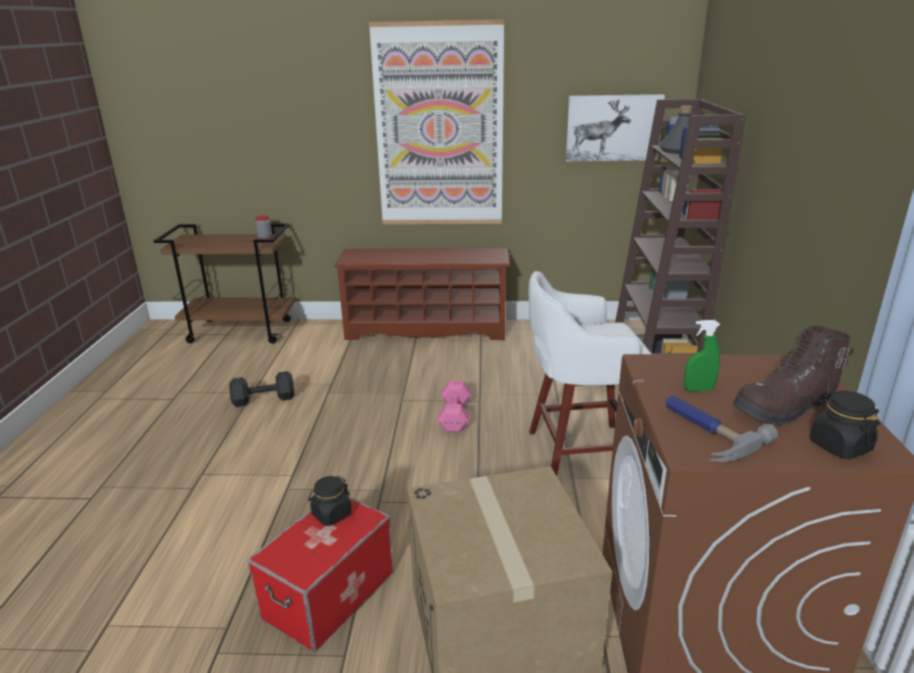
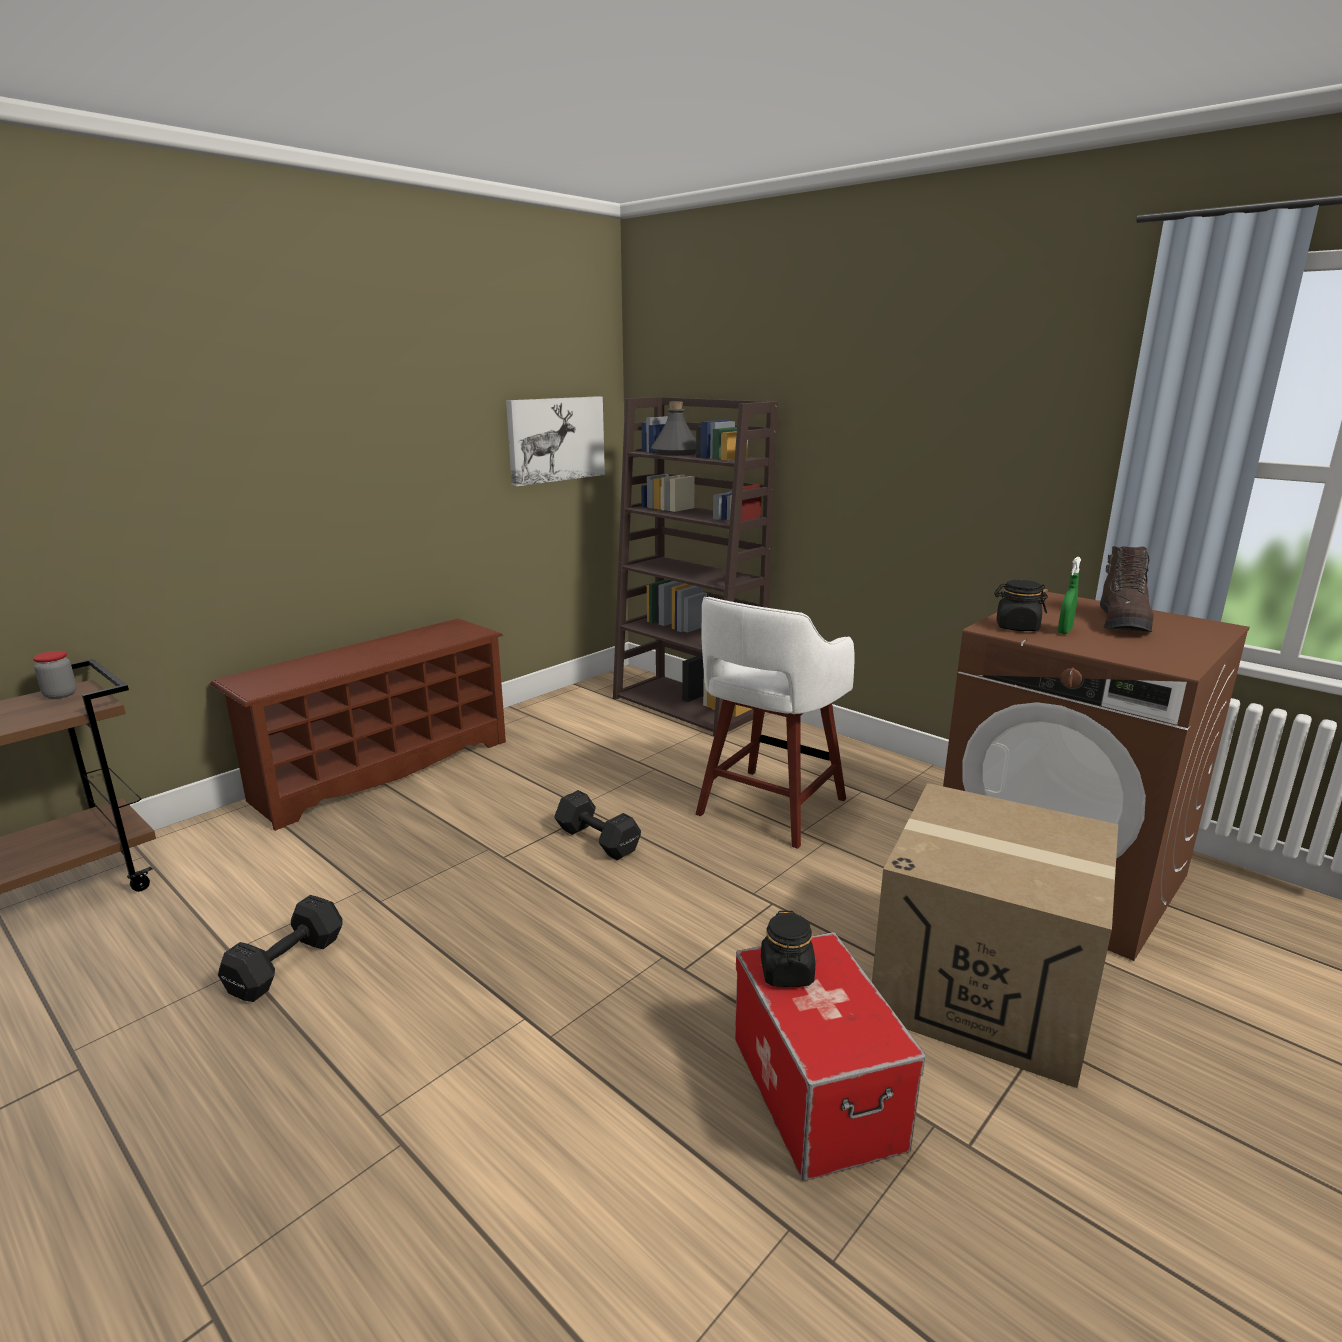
camera: 50 degrees left, 5 degrees down
(439, 128) = (348, 454): picture -> none
(455, 415) = (596, 839): pink dumbbell -> black dumbbell
(705, 432) = (1142, 652): hammer -> none
(839, 446) = (1195, 630): black jar -> black jar (1016, 627)

